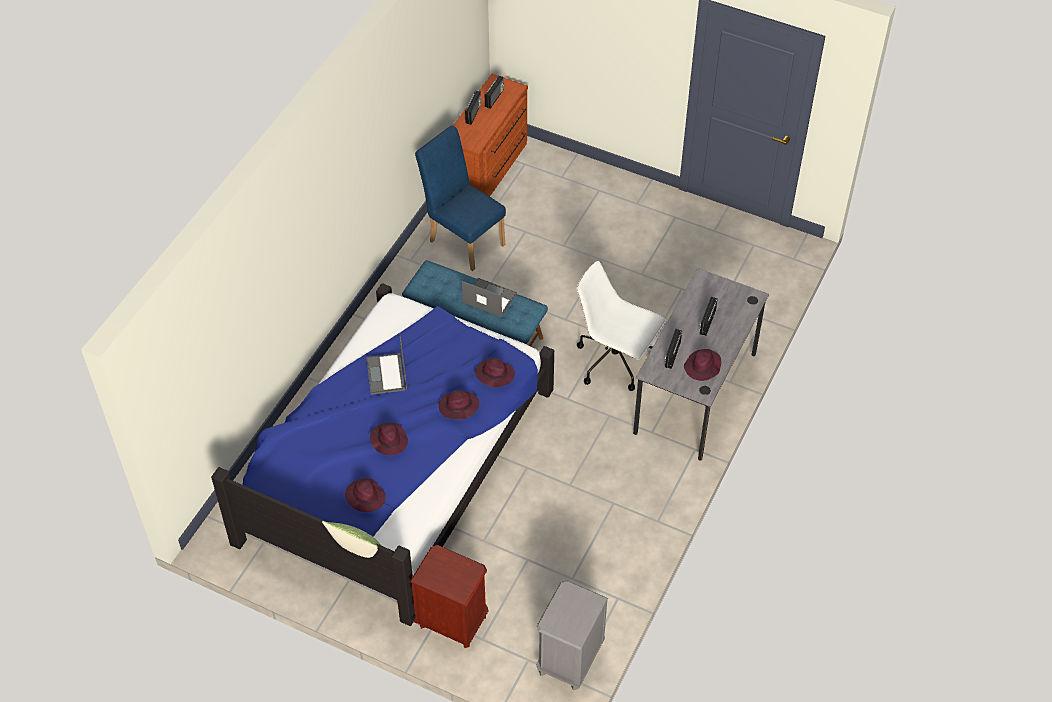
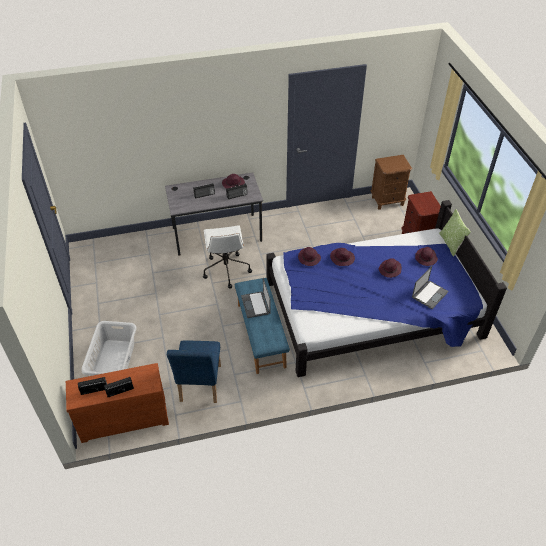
camera: 130 degrees left, 5 degrees down
(387, 374) = (357, 296): laptop -> laptop (430, 294)
(569, 660) = (387, 201): grey nightstand -> brown nightstand
(570, 192) = (114, 361): none -> grey laundry basket

